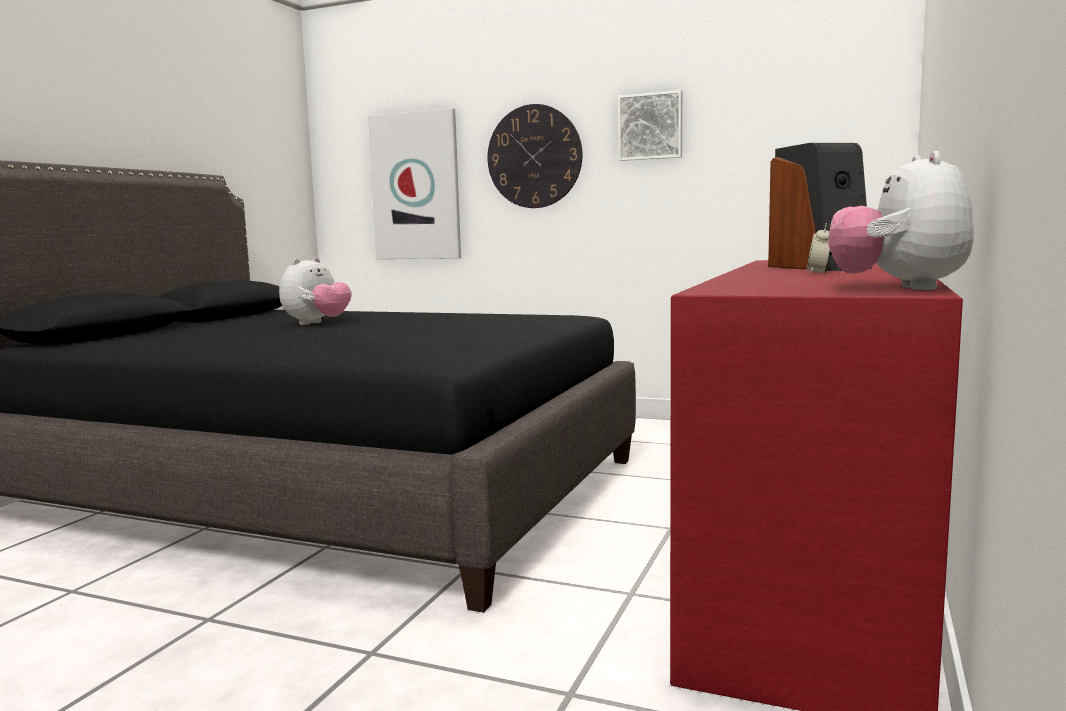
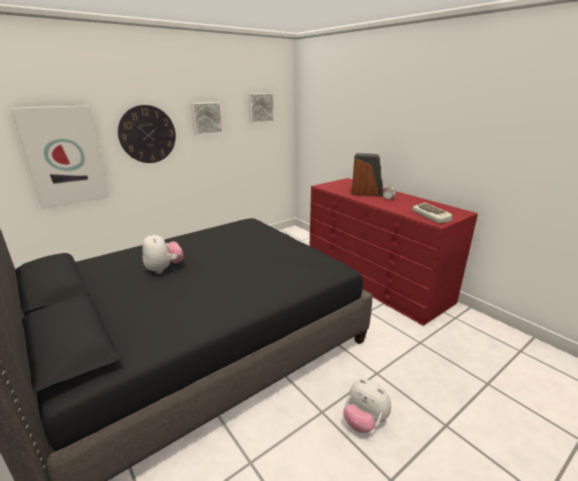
camera: 60 degrees left, 15 degrees up
(764, 287) = (432, 216): none -> keyboard
(794, 99) = (260, 108): none -> picture
(898, 288) = (450, 209): plush toy -> plush toy (364, 421)

